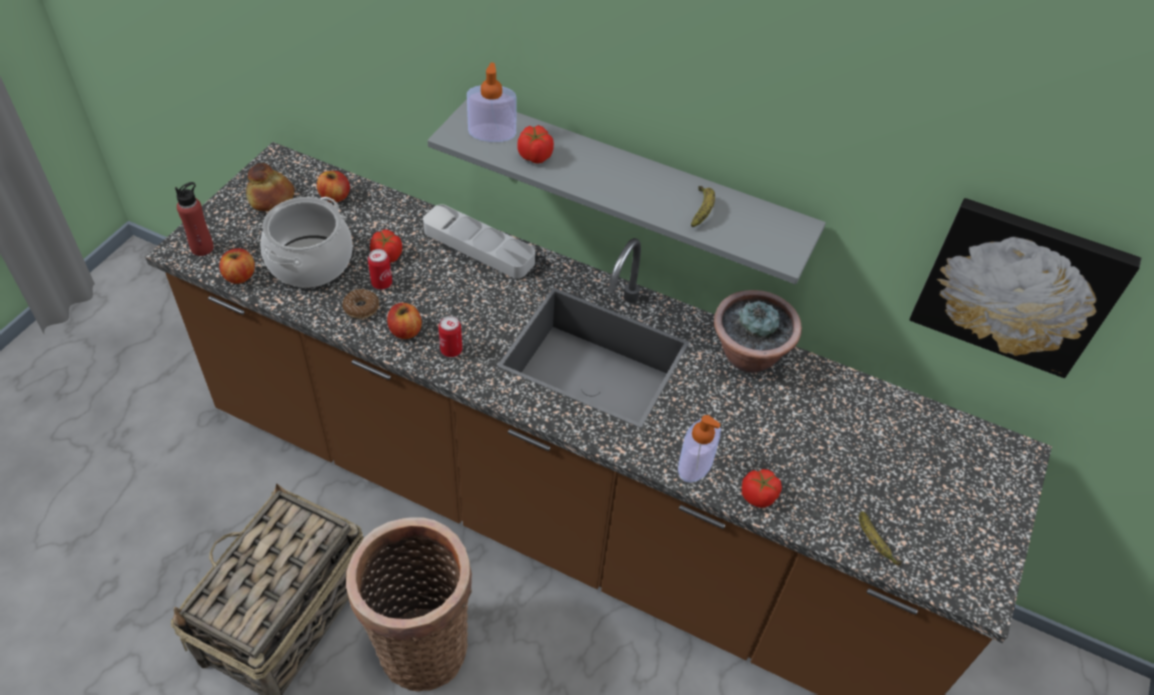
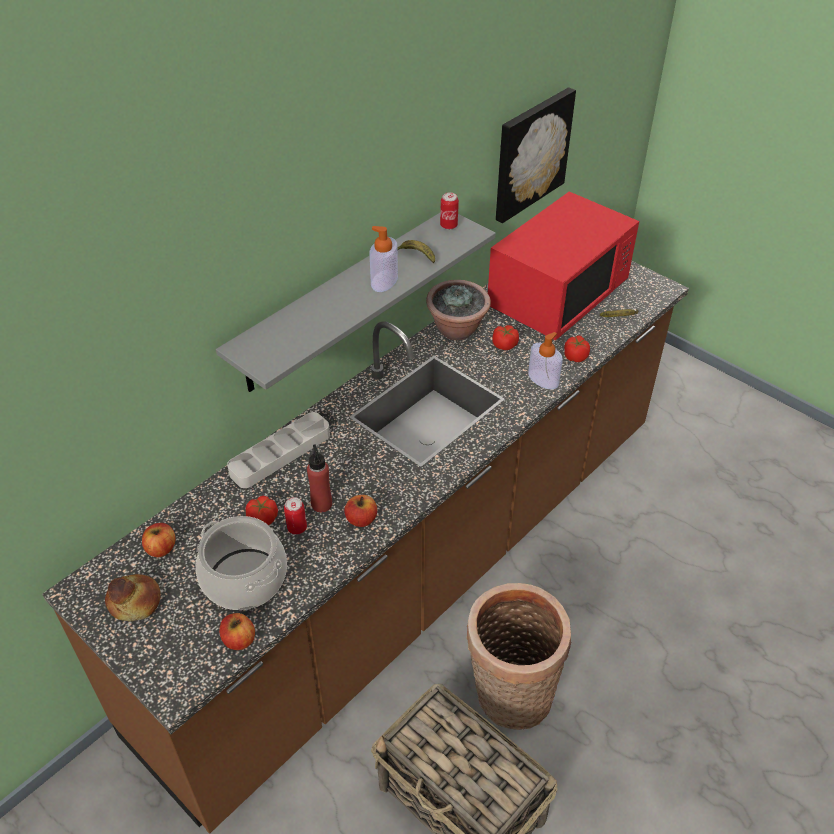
camera: 70 degrees left, 5 degrees down
(202, 248) = (181, 671): red bottle -> red bottle (321, 504)
(361, 308) = (321, 547): donut -> none
(451, 350) = (394, 492): can -> can (448, 226)
(492, 133) = (276, 343): soap dispenser -> soap dispenser (384, 281)
(535, 156) = (317, 324): tomato -> tomato (505, 345)
(880, 456) = (557, 296): none -> red microwave

